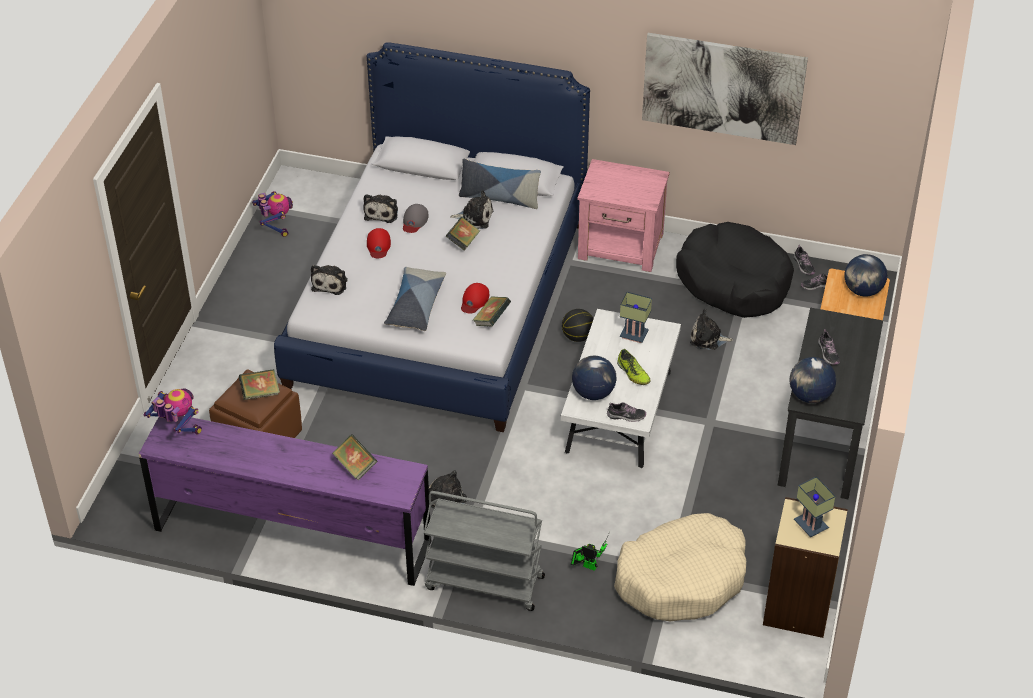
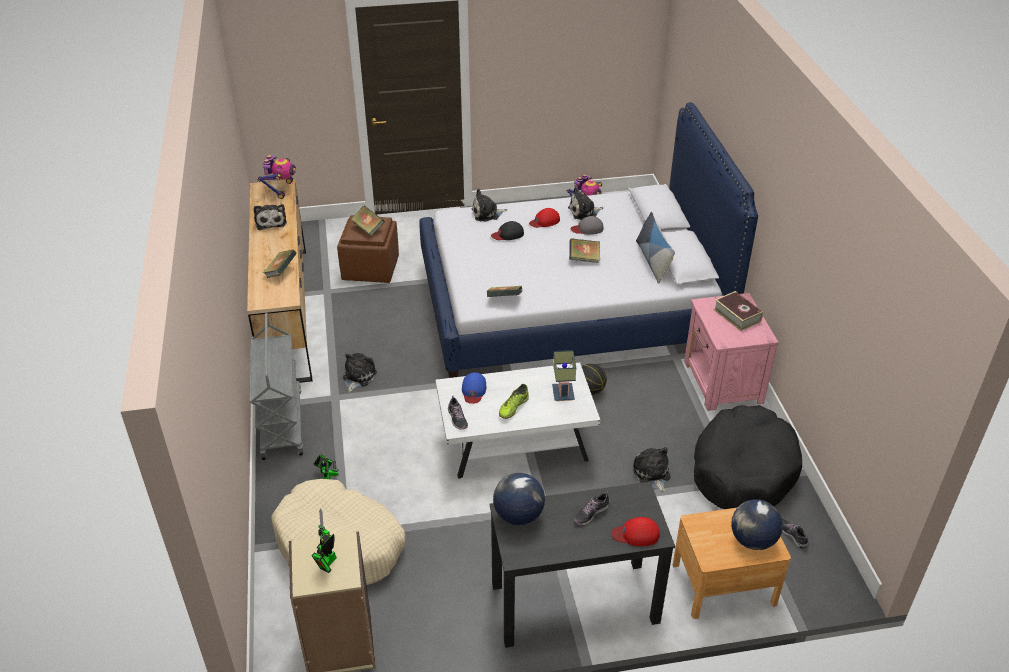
camera: 65 degrees right, 5 degrees down
(293, 535) = (286, 313): purple dresser -> brown dresser
(384, 280) = (508, 234): none -> black cap
(415, 305) = (492, 258): pillow -> none
(474, 217) = (618, 256): plush toy -> plush toy (271, 221)
(474, 300) = (520, 284): red cap -> red cap (636, 534)
(593, 393) = (473, 390): globe -> blue cap
(619, 179) = (737, 315): none -> book
(723, 88) = (824, 277): picture -> none
(803, 265) = (812, 515): shoe -> none
(812, 526) = (327, 563): table lamp -> toy robot

